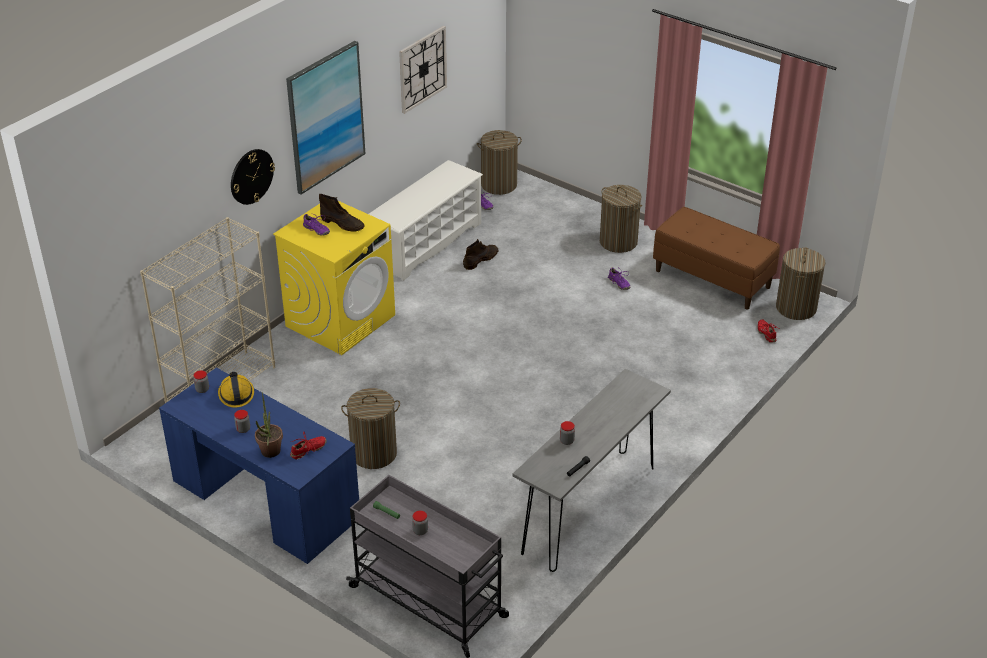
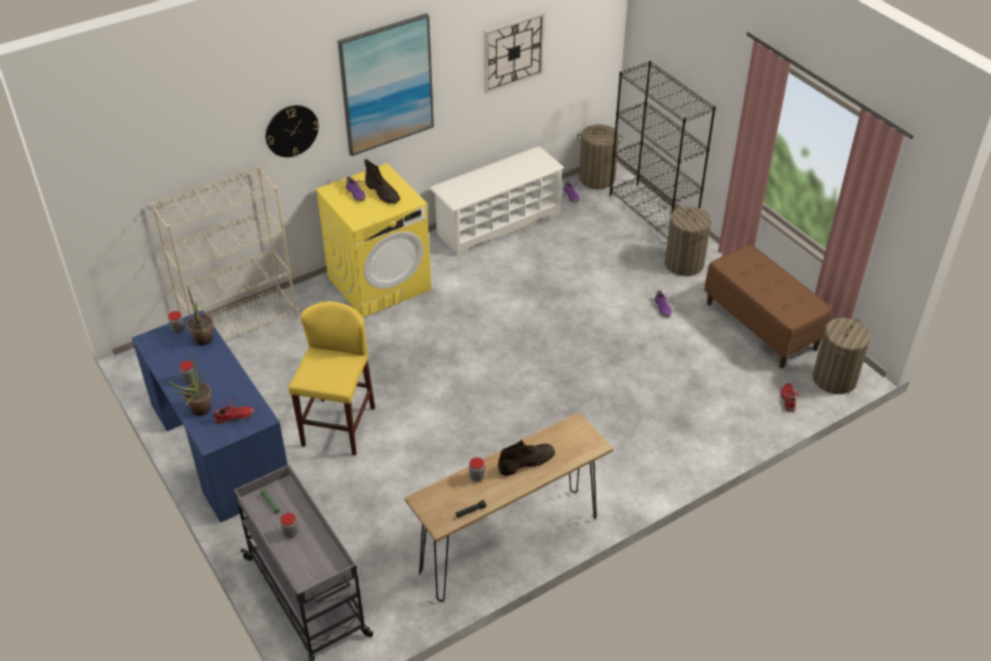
camera: 20 degrees right, 5 degrees up
(236, 394) = (204, 342): hard hat -> potted plant
(374, 453) = (338, 426): laundry basket -> yellow stool
(481, 259) = (540, 251): brown boot -> brown boot (527, 462)
(567, 204) = (653, 213): none -> black bookcase
(589, 510) = (510, 544): grey console table -> brown console table

